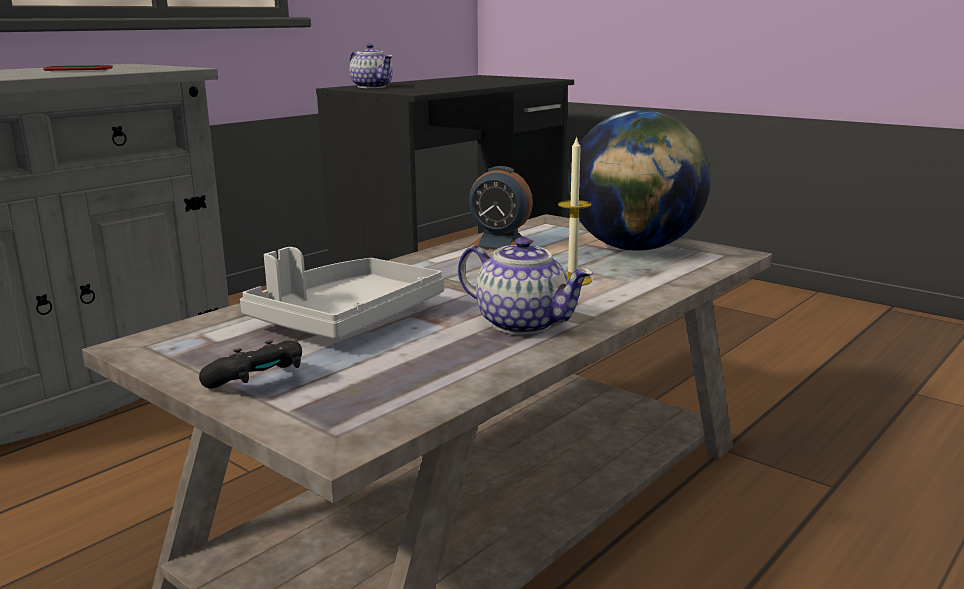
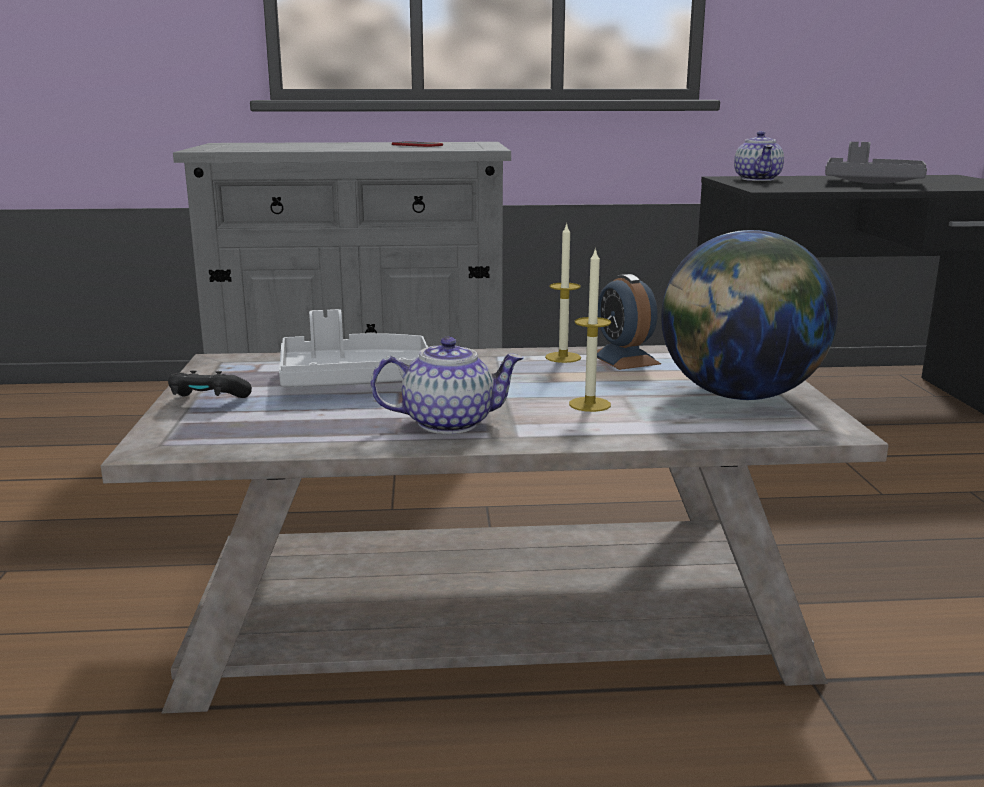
camera: 45 degrees right, 0 degrees up
(456, 254) = (563, 357): none -> candle
(459, 83) = (871, 183): none -> grey tray
(523, 323) = (449, 423): teapot -> teapot turned 90 degrees counterclockwise

